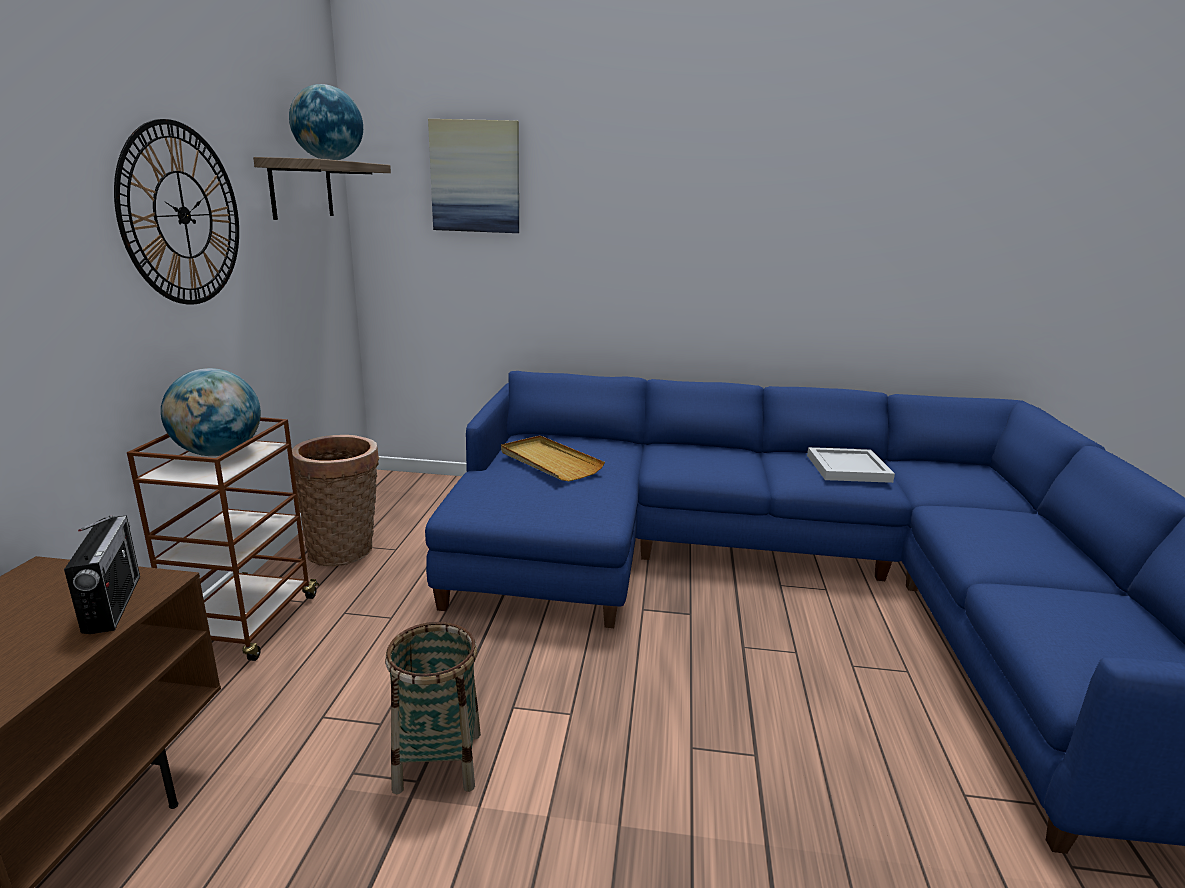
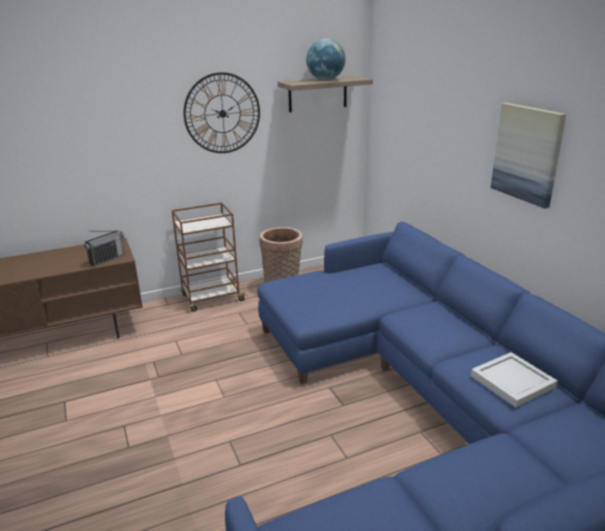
camera: 60 degrees right, 5 degrees up
(218, 453) = (208, 220): globe -> none
(438, 761) = (171, 376): basket -> none
(475, 177) = (413, 89): picture -> picture (527, 153)
(549, 462) = (352, 282): beige tray -> none

